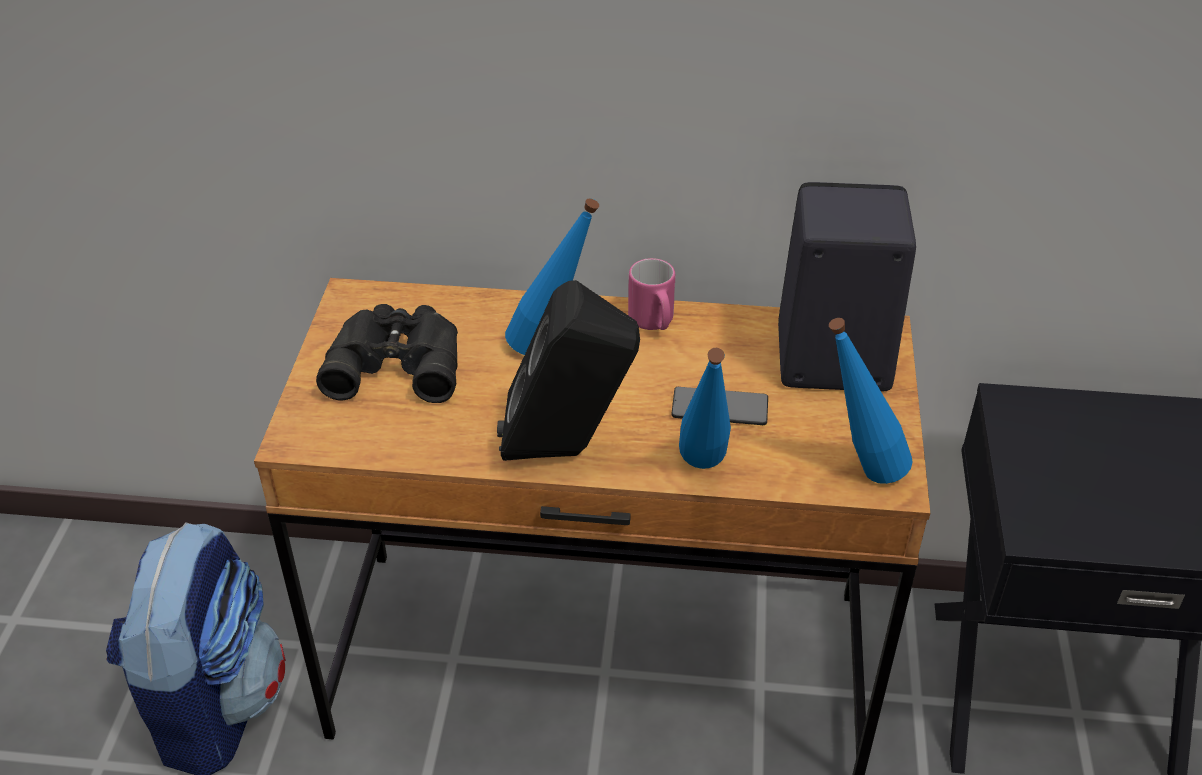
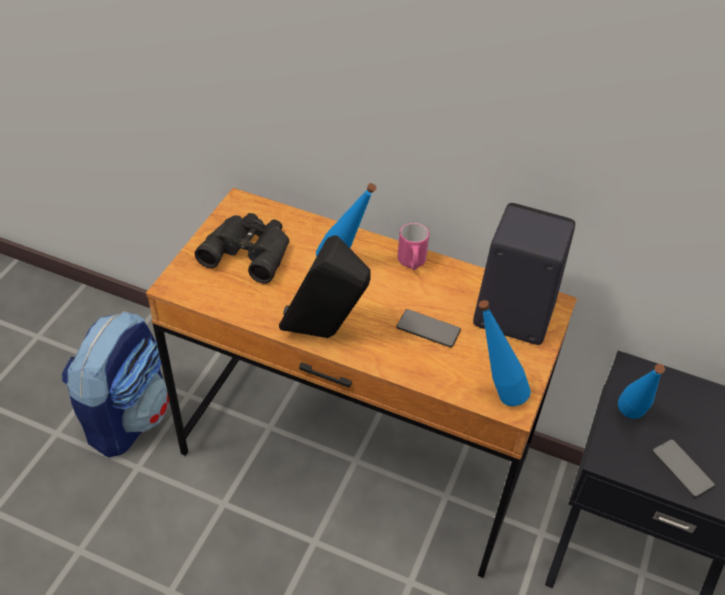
camera: 15 degrees right, 5 degrees up
(703, 473) = (399, 369): blue bottle -> blue bottle (629, 421)
(1139, 518) = (682, 469): none -> phone

